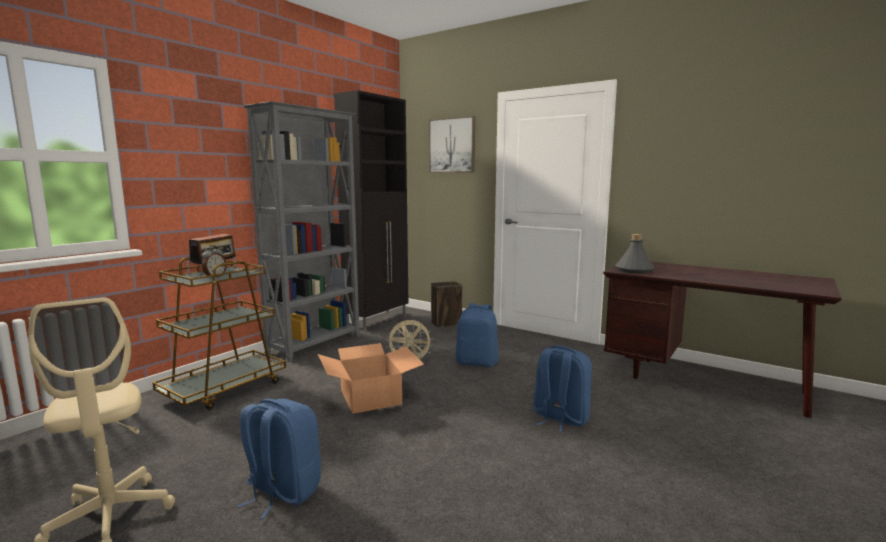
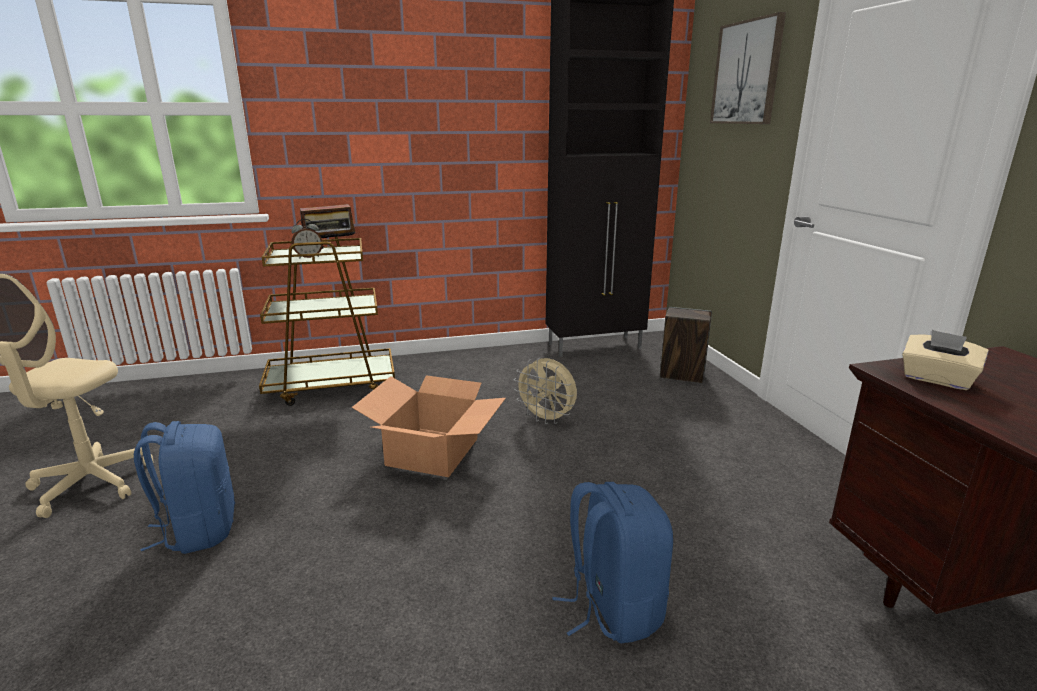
camera: 40 degrees right, 10 degrees up
(316, 344) = (483, 358): grey bookcase -> none
(477, 362) = (633, 453): blue backpack -> none
(634, 270) = (937, 379): grey bottle -> beige tissue box

